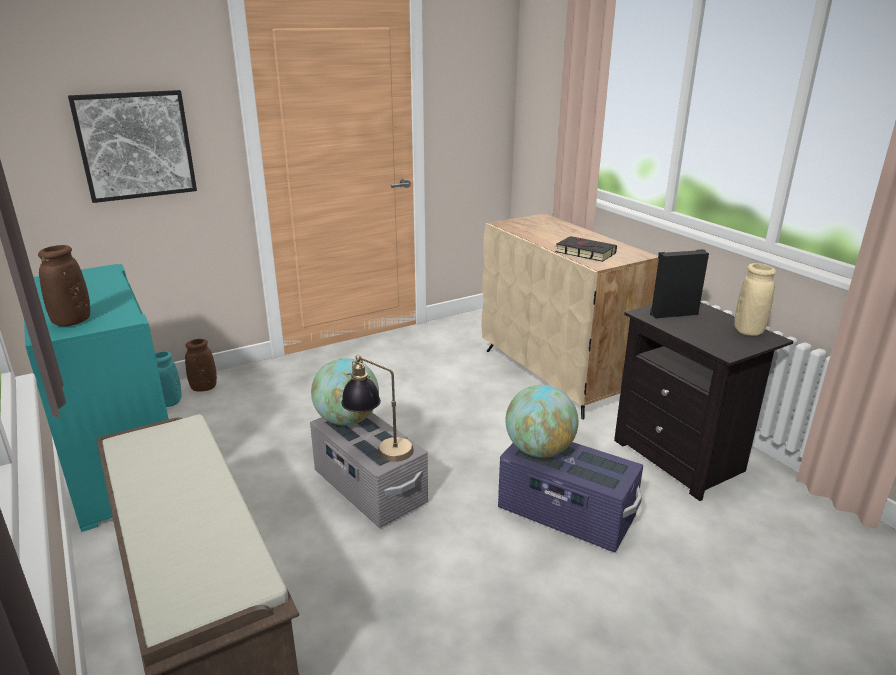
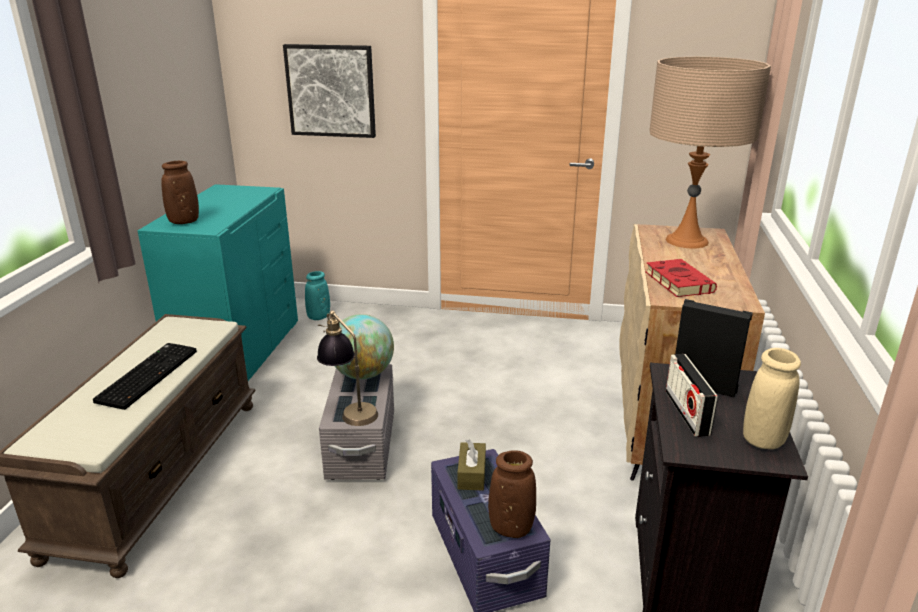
camera: 40 degrees right, 0 degrees up
(190, 496) = (147, 375): none -> keyboard
(204, 388) = (353, 314): brown vase -> brown vase (511, 528)
(539, 226) = (686, 241): none -> beige table lamp
(539, 450) = (471, 474): globe -> brown tissue box
(583, 252) = (677, 281): black book -> red book
(693, 332) = (687, 413): none -> radio

